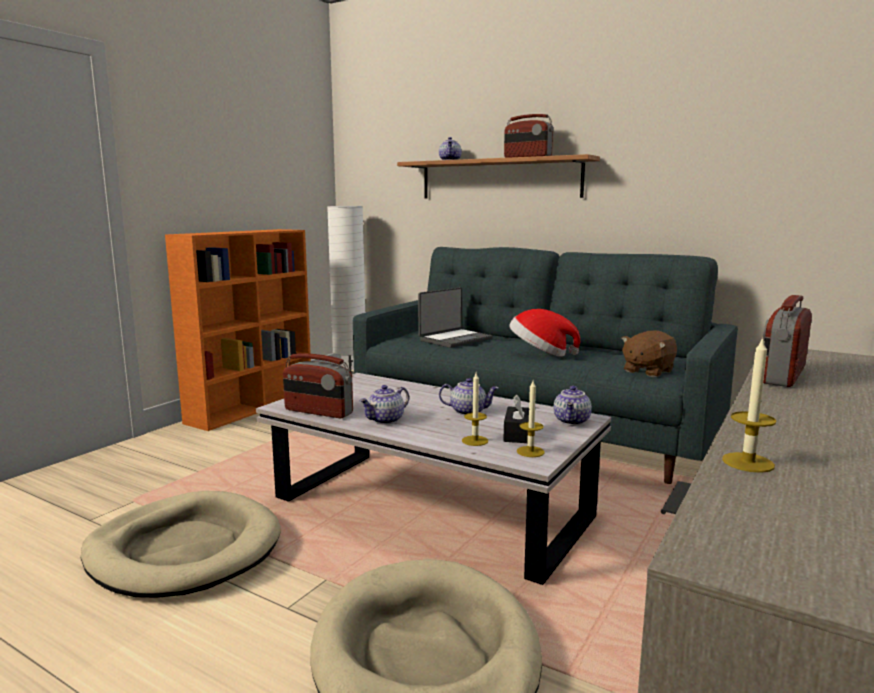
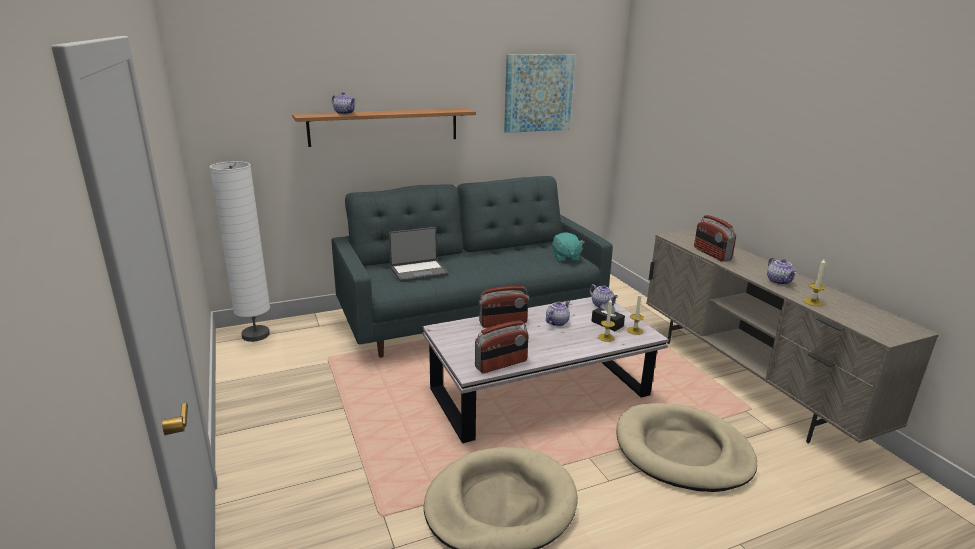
camera: 55 degrees left, 10 degrees up
(253, 407) = (244, 401): orange bookcase -> none
(385, 420) = (545, 349): teapot -> teapot (779, 281)
(454, 339) = (418, 271): laptop -> laptop turned 75 degrees clockwise
(527, 157) = (420, 111): radio -> radio (503, 323)
(540, 354) = (496, 265): hat -> none
(647, 371) = (565, 258): brown plush toy -> turquoise plush toy
(717, 132) = (538, 93): none -> picture

